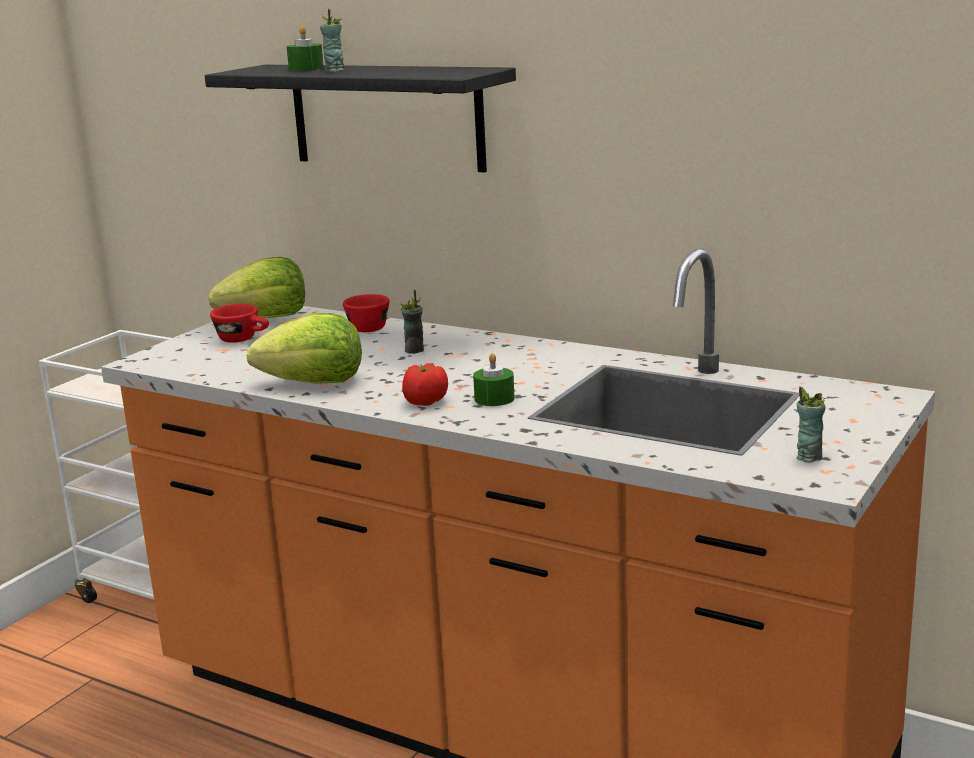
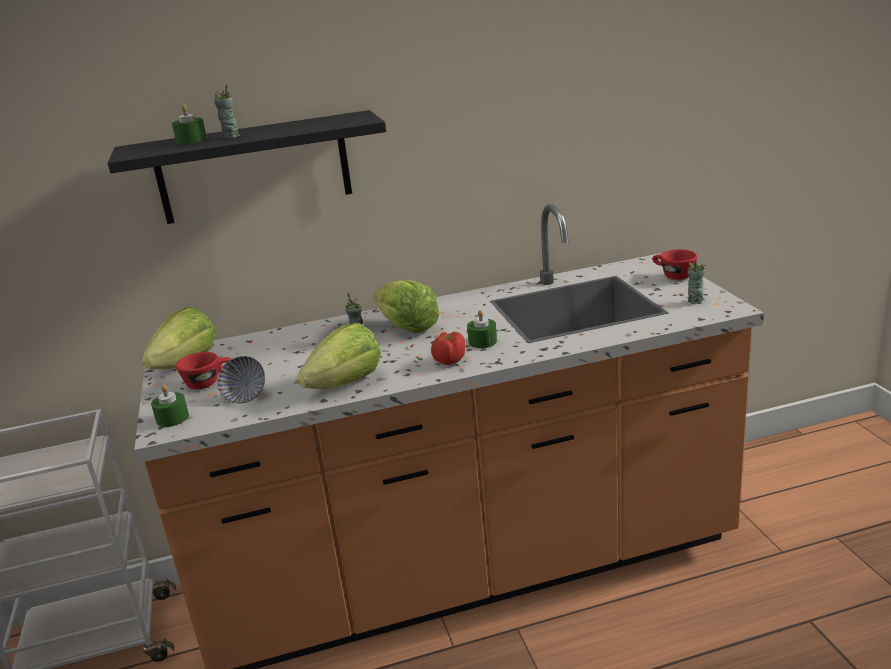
camera: 45 degrees left, 5 degrees up
(165, 355) = (172, 418): none -> green candle
(236, 360) = (245, 396): none -> bowl
(368, 327) = (283, 338): red cup -> red cup (672, 275)
(472, 358) = (407, 327): none -> lettuce

